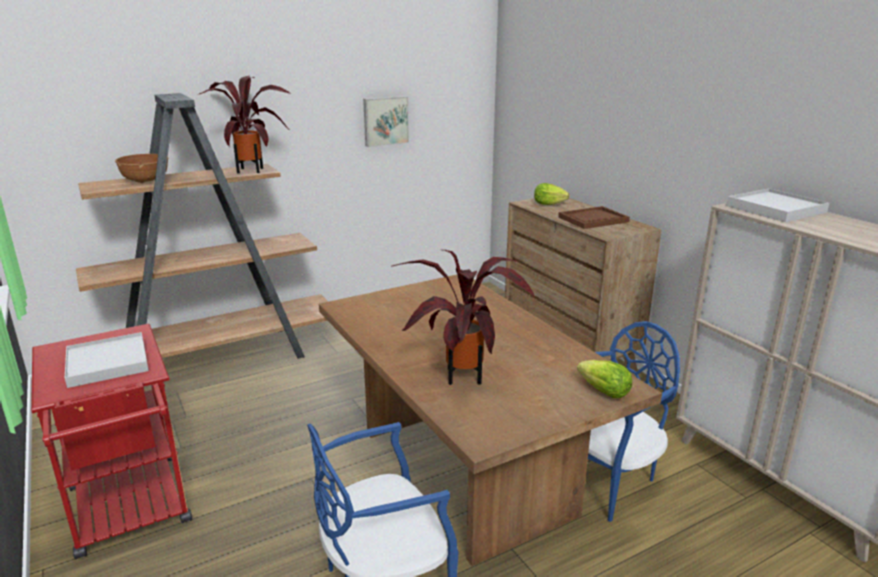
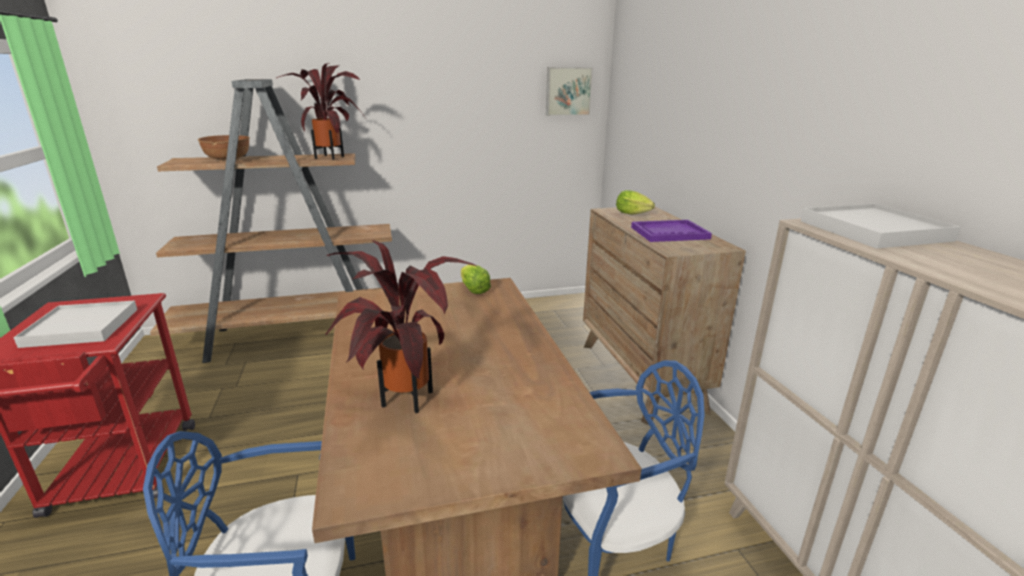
camera: 15 degrees right, 0 degrees up
(385, 121) = (484, 120): picture -> picture (568, 91)
(593, 219) = (669, 233): brown tray -> purple tray
(604, 392) = (561, 452): lettuce -> lettuce (474, 290)

